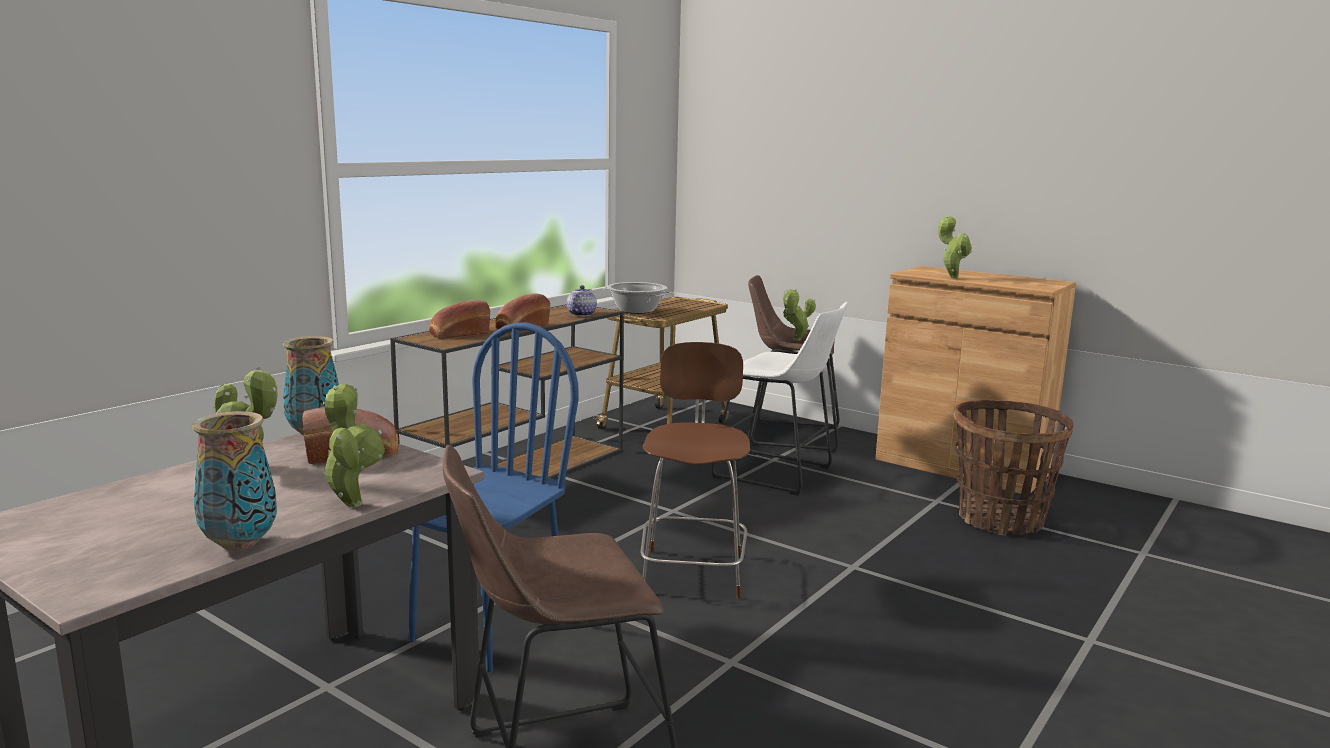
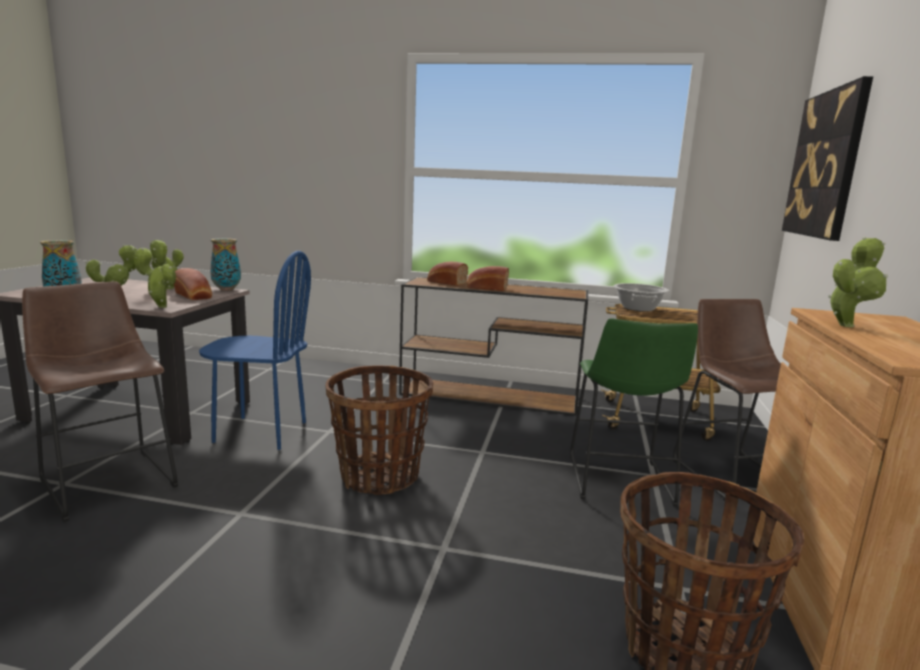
camera: 65 degrees right, 0 degrees up
(581, 314) = (552, 293): teapot -> none
(693, 571) = (379, 477): brown chair -> basket
(746, 145) = (825, 164): none -> picture
(779, 474) = (619, 483): white stool -> green stool
(796, 340) = (751, 373): potted plant -> potted plant (160, 306)

